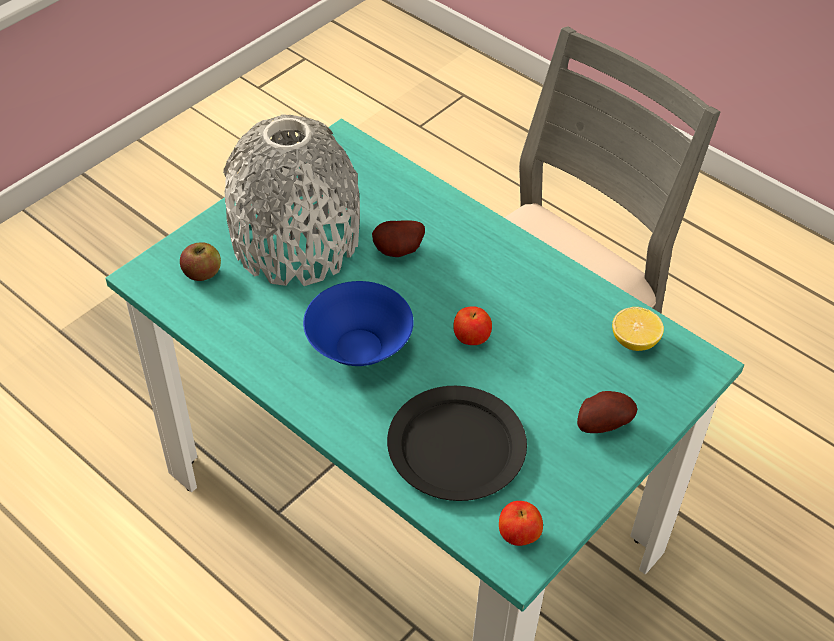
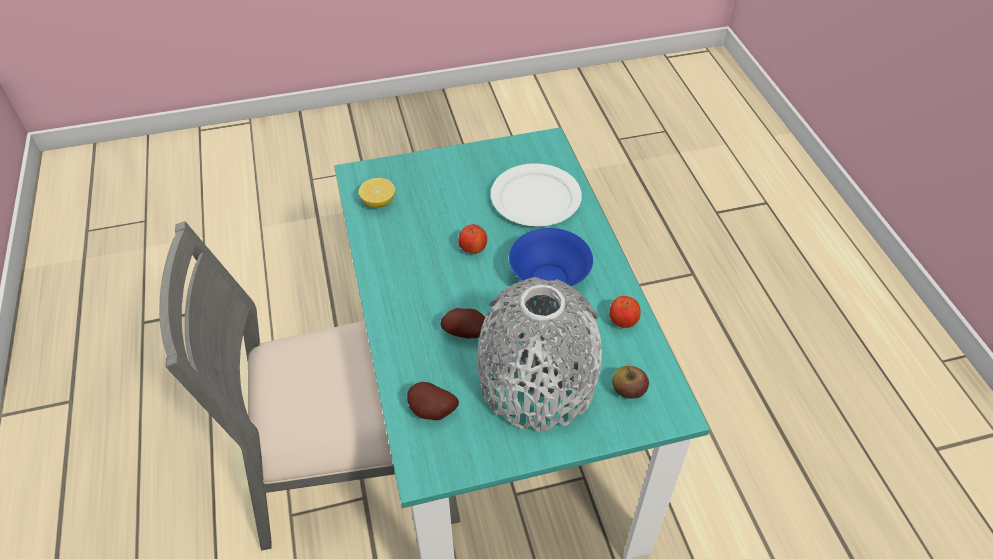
camera: 145 degrees left, 0 degrees up
(456, 447) = (536, 198): black plate -> white plate
(519, 535) = (539, 149): apple -> apple (623, 321)
(601, 423) = (445, 173): potato -> potato (432, 412)

